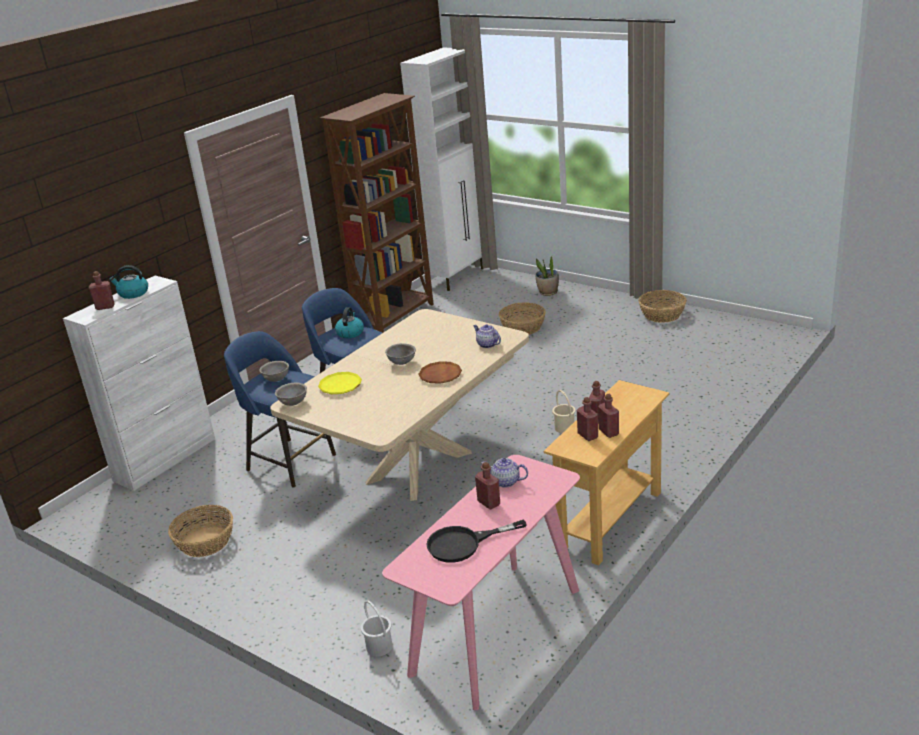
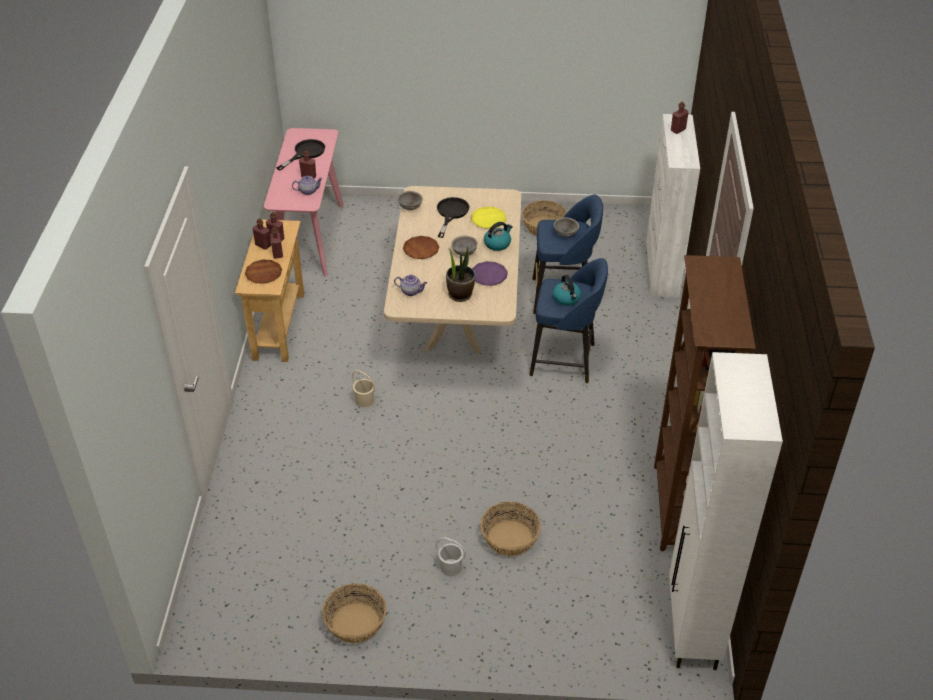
camera: 145 degrees right, 15 degrees up
(133, 293) = (681, 146): kettle -> kettle (497, 243)
(292, 403) = (506, 197): grey bowl -> grey bowl (410, 207)
(369, 402) = (451, 213): none -> black frying pan
(379, 647) = (370, 211): white bucket -> white bucket (450, 567)
(403, 341) = (489, 276): none -> purple plate
(548, 292) = (534, 629): potted plant -> potted plant (460, 294)
(626, 402) = (263, 274): none -> brown plate

